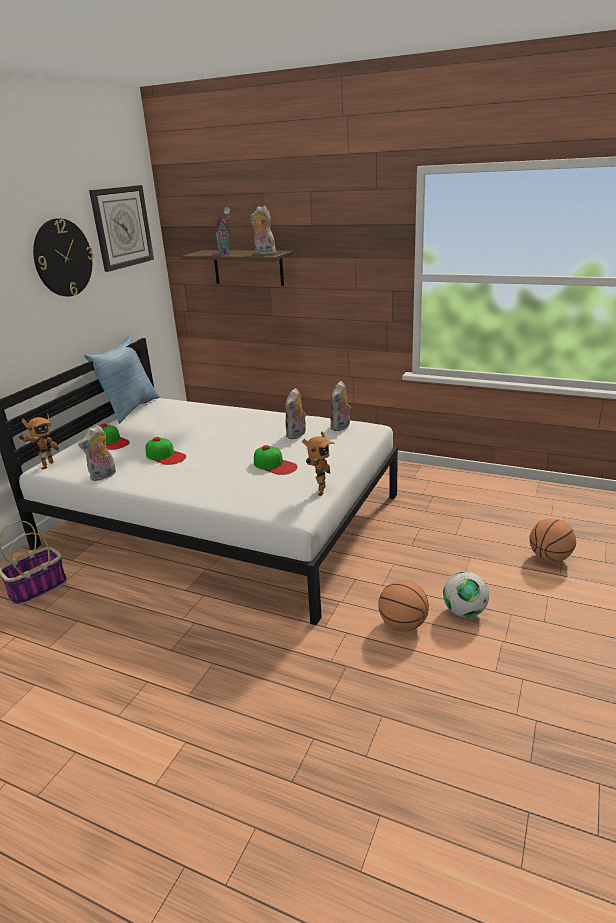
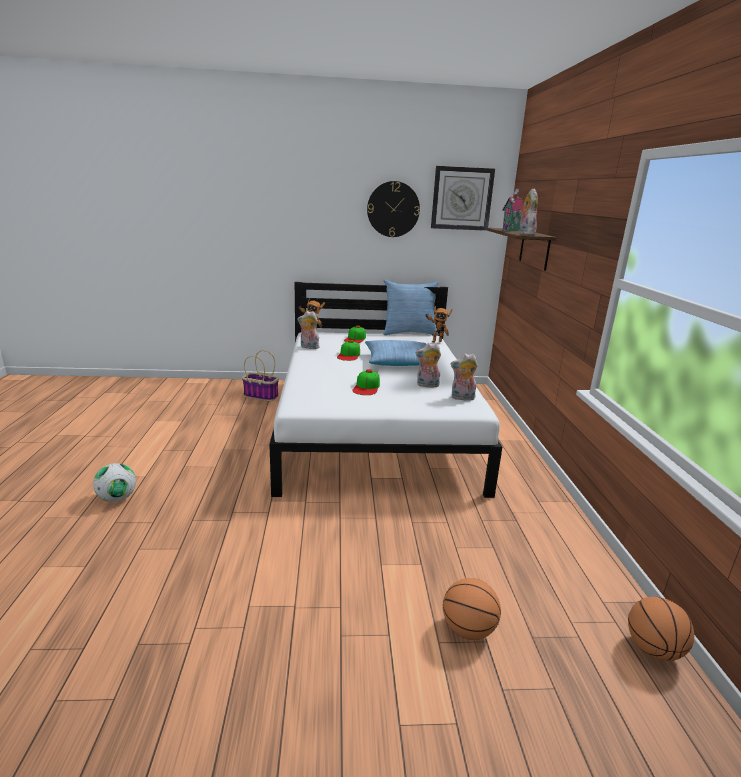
camera: 60 degrees right, 5 degrees down
(218, 434) = (398, 361): none -> pillow
(319, 491) = (337, 408): toy robot -> toy robot (436, 341)
(403, 624) = (291, 539): basketball -> basketball (653, 649)
(464, 611) = (327, 573): football -> football (117, 498)

